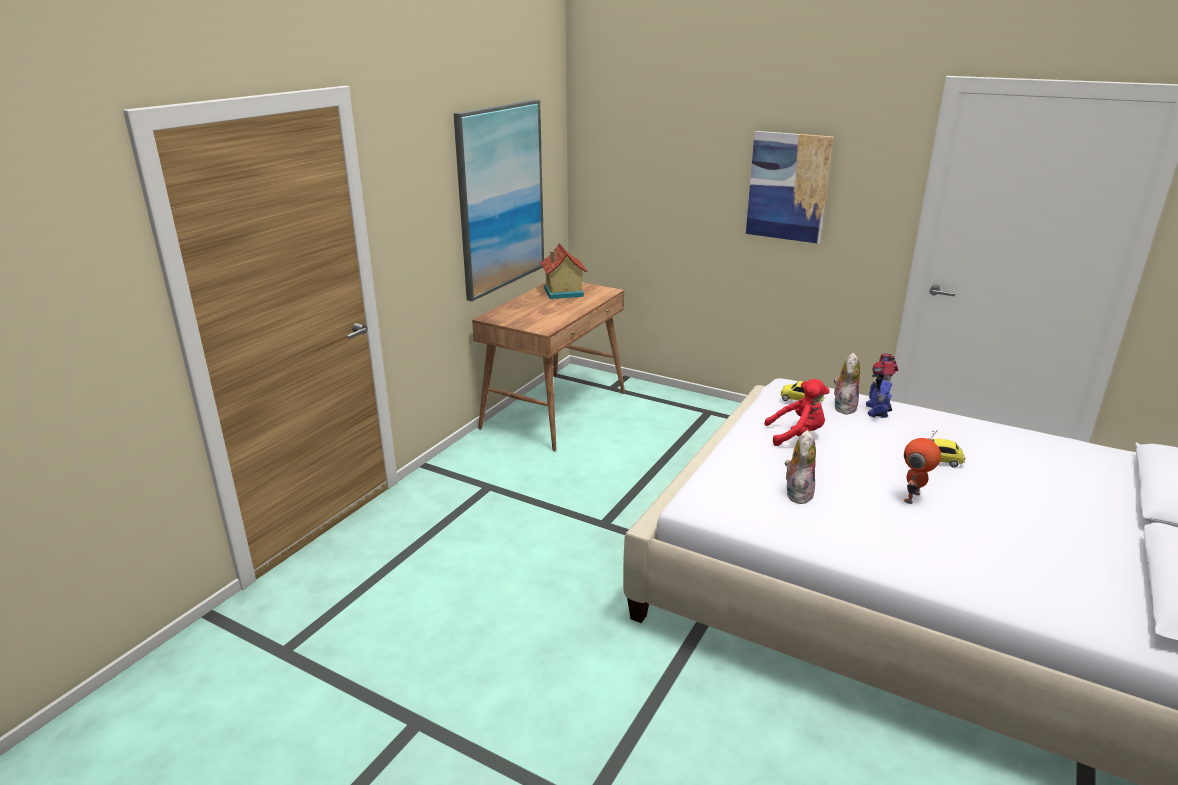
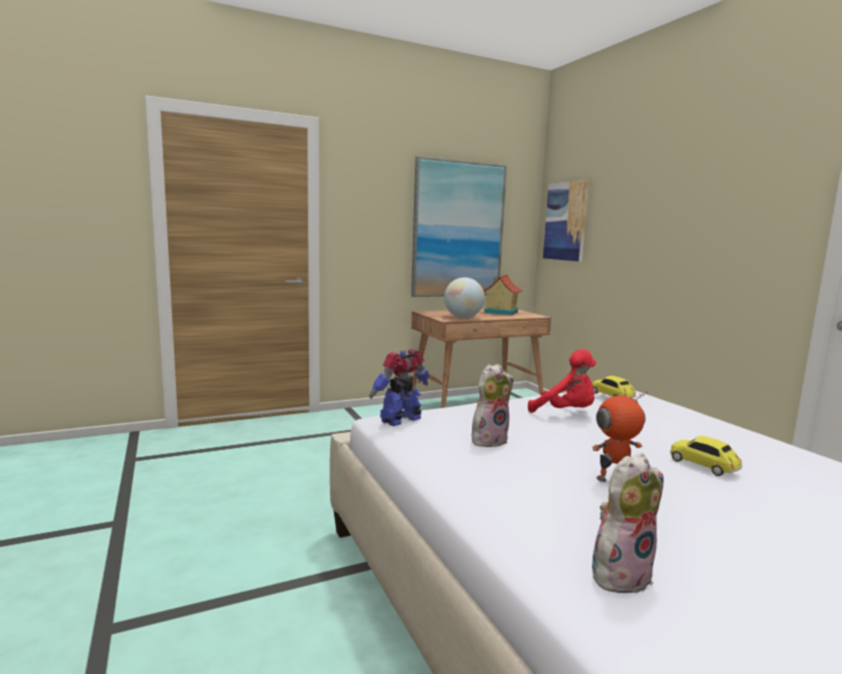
camera: 35 degrees right, 15 degrees down
(550, 319) = (463, 317): none -> globe
(788, 187) = (693, 223): picture -> picture (566, 221)
(843, 407) = (652, 410): plush toy -> plush toy (620, 573)
(877, 410) = (691, 420): toy robot -> toy robot (402, 420)

